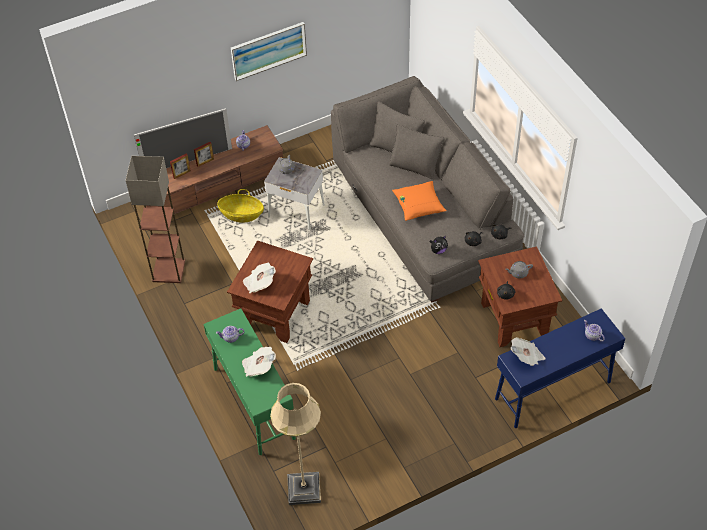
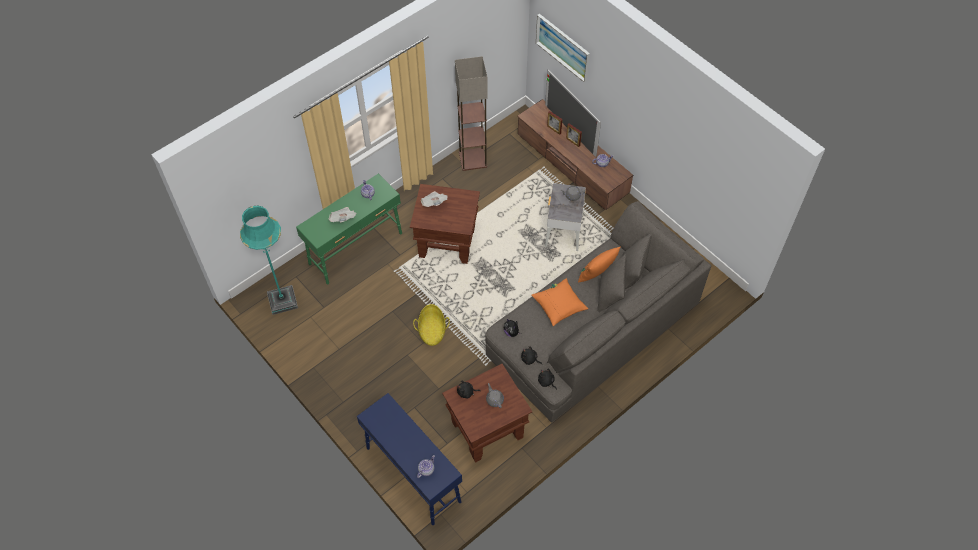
camera: 75 degrees right, 5 degrees up
(241, 214) = (547, 193): basket -> basket (432, 331)
(268, 50) = (654, 121): picture -> picture (563, 47)
(304, 489) = (282, 300): beige floor lamp -> turquoise floor lamp
(390, 170) = (597, 275): none -> orange pillow
(526, 357) = (390, 416): newspaper -> none

